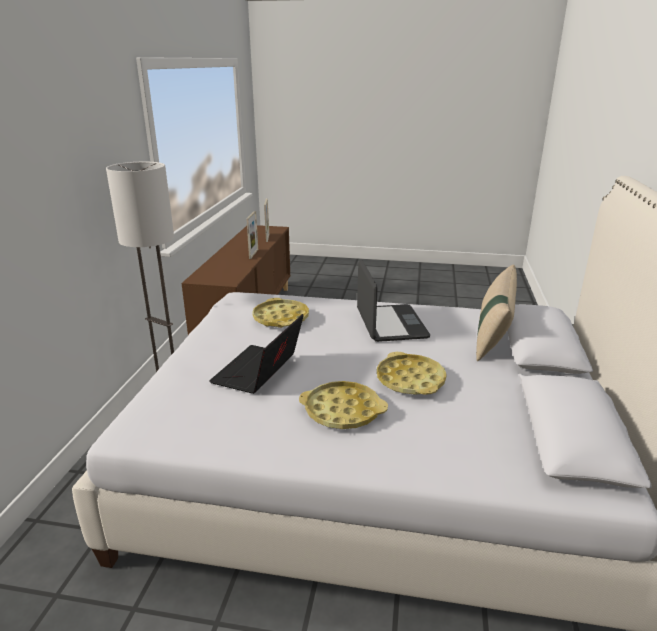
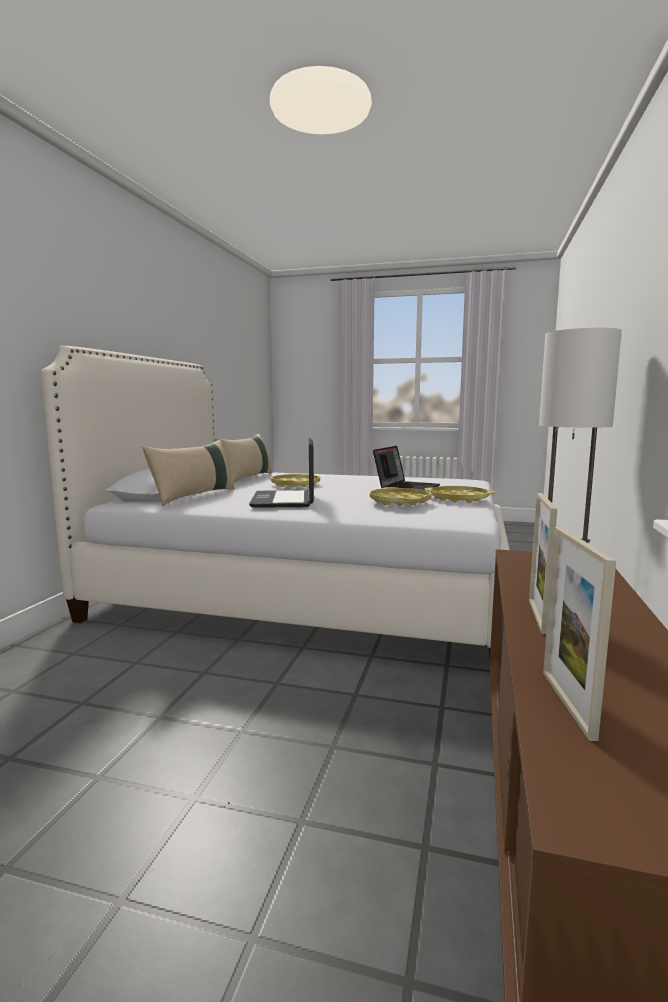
camera: 175 degrees left, 15 degrees down
(342, 411) = (347, 480): yellow tray -> yellow tray (458, 499)
(518, 422) = (246, 478): none -> beige pillow

